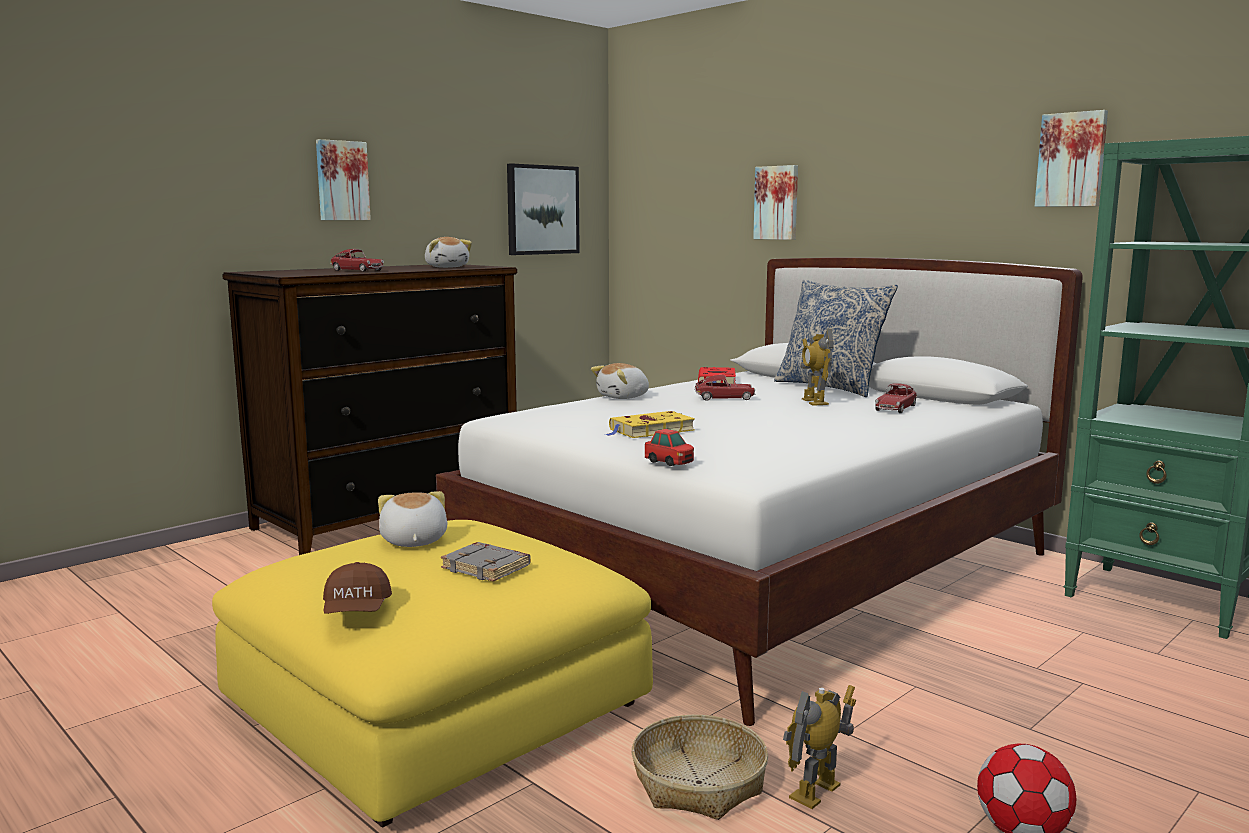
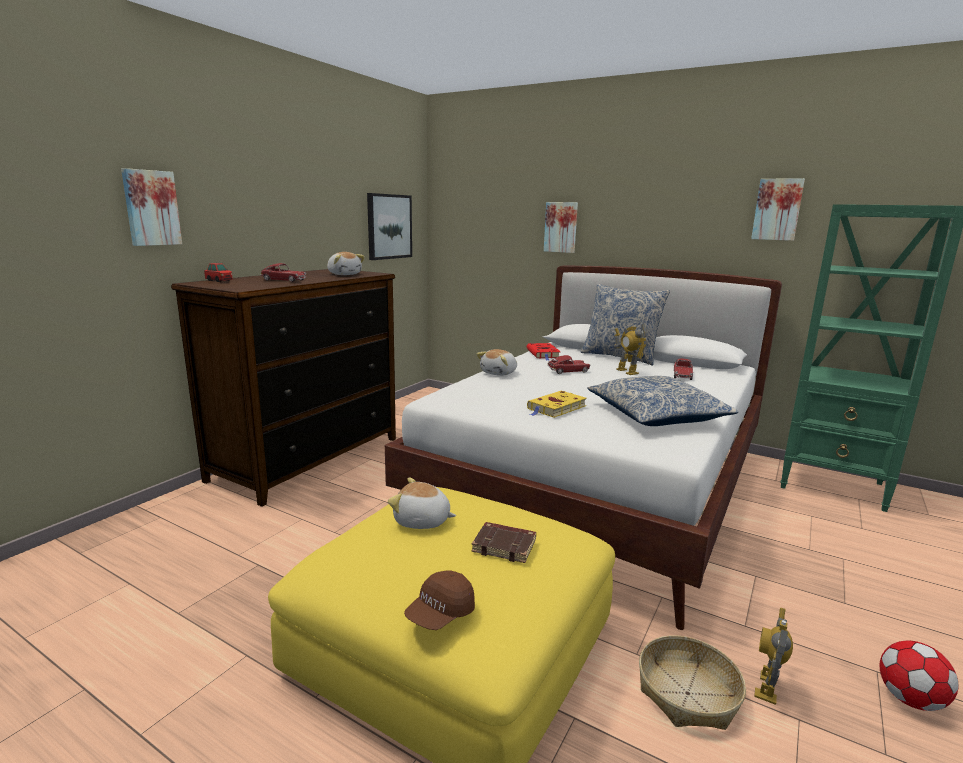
camera: 15 degrees left, 5 degrees up
(342, 180) = (257, 206): picture -> picture (151, 208)
(356, 610) = (440, 614): brown cap -> brown cap turned 60 degrees clockwise
(412, 541) = (422, 521): plush toy -> plush toy turned 45 degrees counterclockwise
(487, 567) = (505, 546): grey book -> brown book
(669, 462) = (608, 443): toy car -> toy car (219, 281)
(784, 443) = (656, 415): none -> pillow

